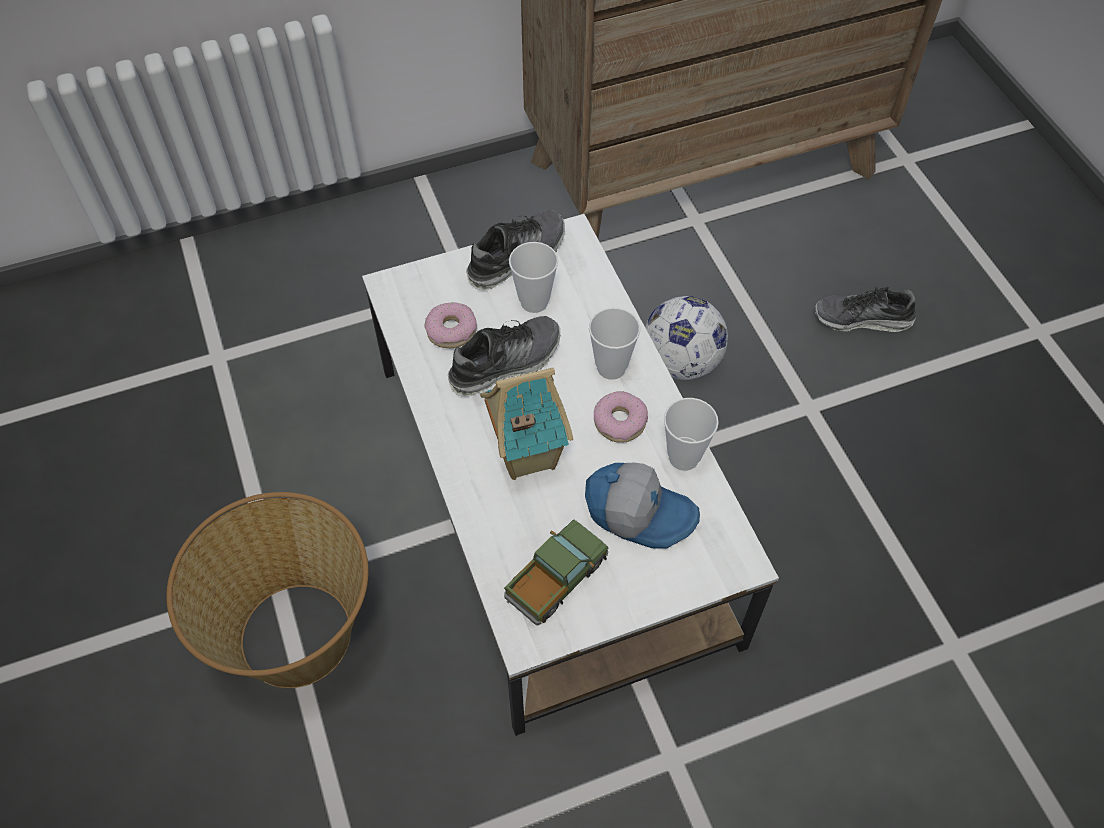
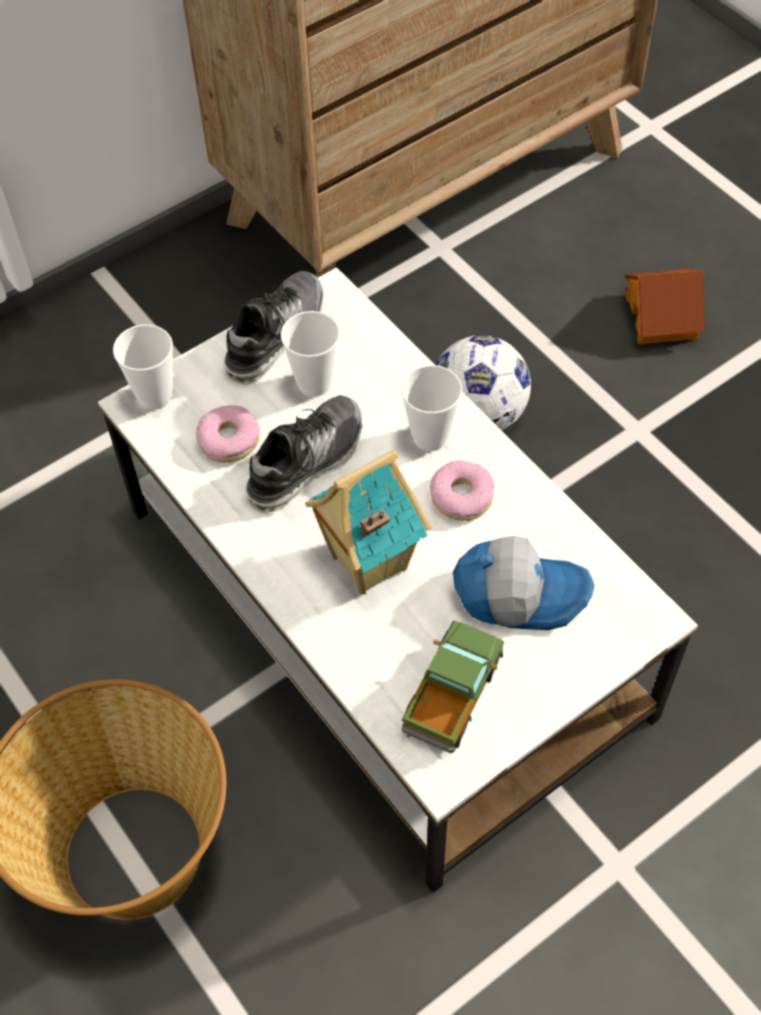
camera: 15 degrees left, 0 degrees up
(683, 457) = (547, 518): cup -> cup (155, 396)
(862, 319) = (662, 317): shoe -> toy house

